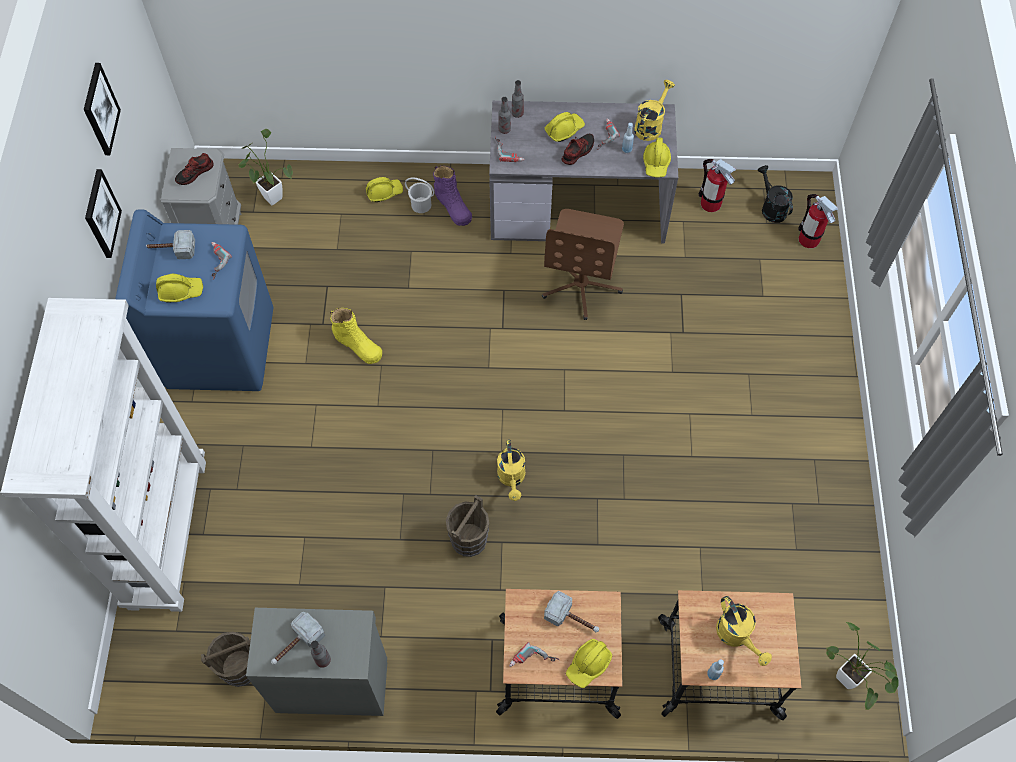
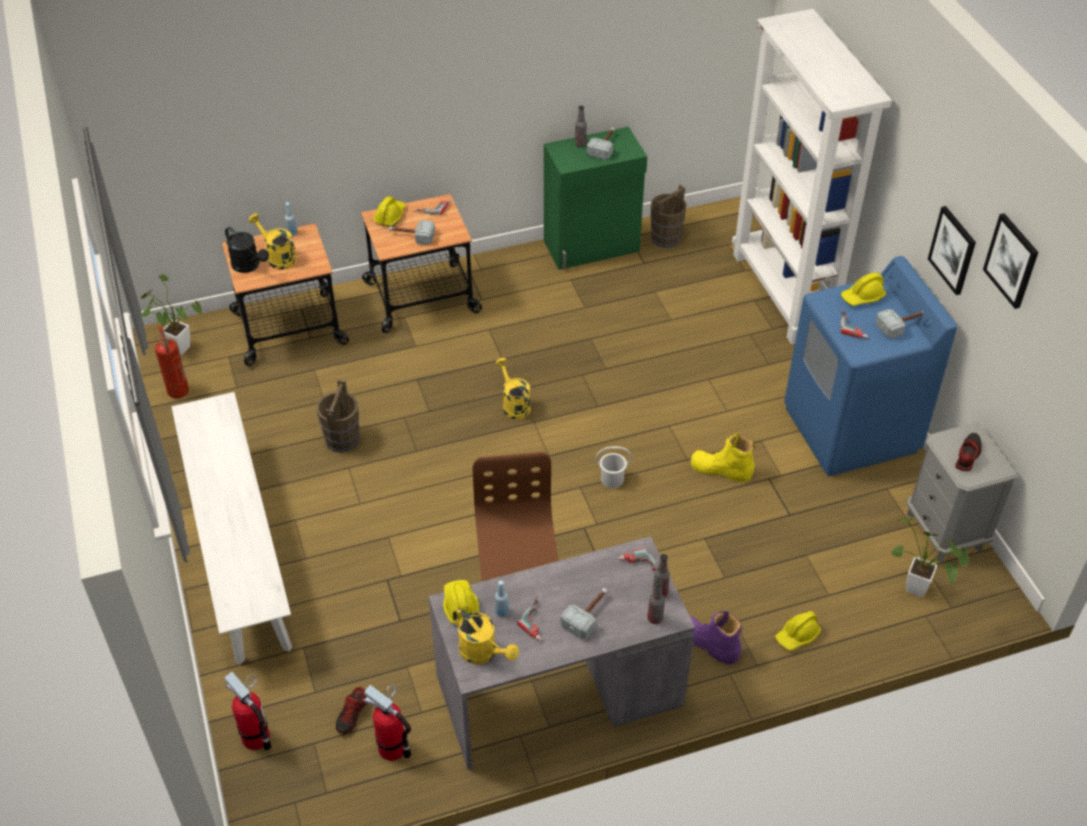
camera: 160 degrees right, 15 degrees down
(331, 683) = (592, 247): grey cabinet -> green cabinet
(421, 204) = (745, 634): white bucket -> white bucket (612, 479)
(469, 539) = (531, 353): brown bucket -> brown bucket (342, 439)
(564, 130) = (588, 614): yellow hard hat -> hammer
(577, 152) = (560, 591): shoe -> shoe (352, 714)
(650, 125) = (483, 653): yellow watering can -> yellow watering can turned 60 degrees counterclockwise
(771, 208) = (311, 767): black watering can -> black watering can (249, 266)
(805, 400) = (239, 550): none -> white bench
(851, 606) = (179, 395): none -> fire extinguisher

